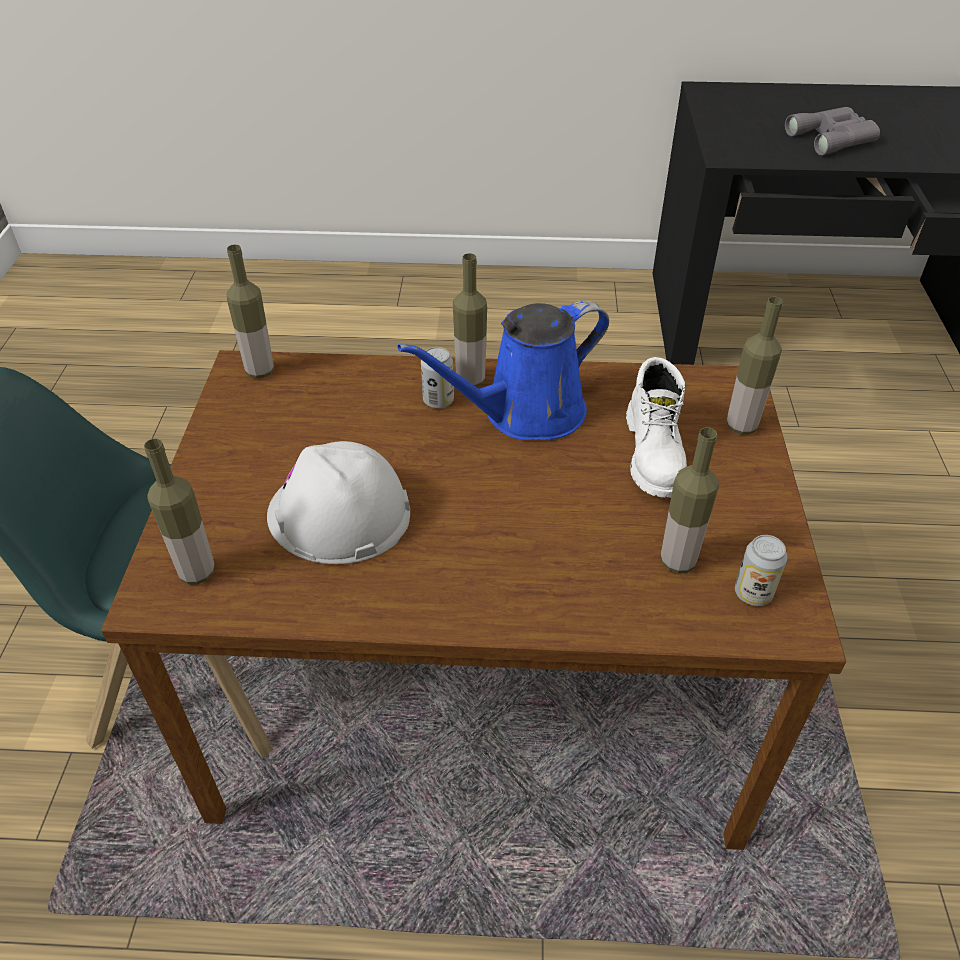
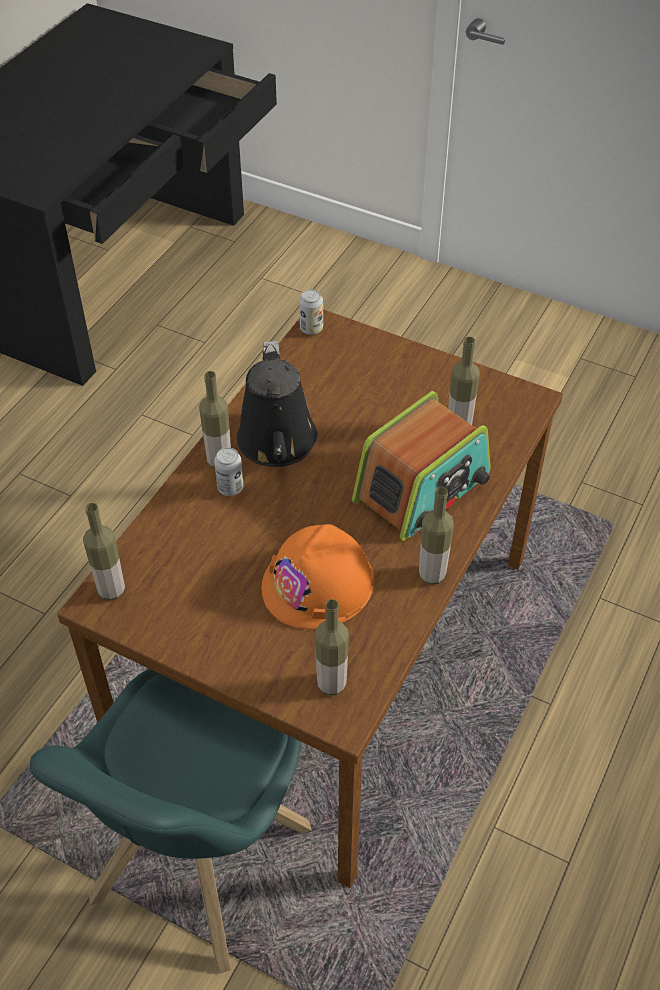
camera: 65 degrees left, 5 degrees up
(339, 513) = (318, 584): white hard hat -> orange hard hat
(525, 413) = (277, 444): blue watering can -> black watering can
(544, 559) = (422, 488): none -> radio
(655, 454) = (362, 396): white boot -> none
(741, 426) = (361, 343): bottle -> bottle (432, 575)
(753, 593) = (500, 406): can -> can (311, 328)
(834, 138) = (67, 125): grey binoculars -> none

